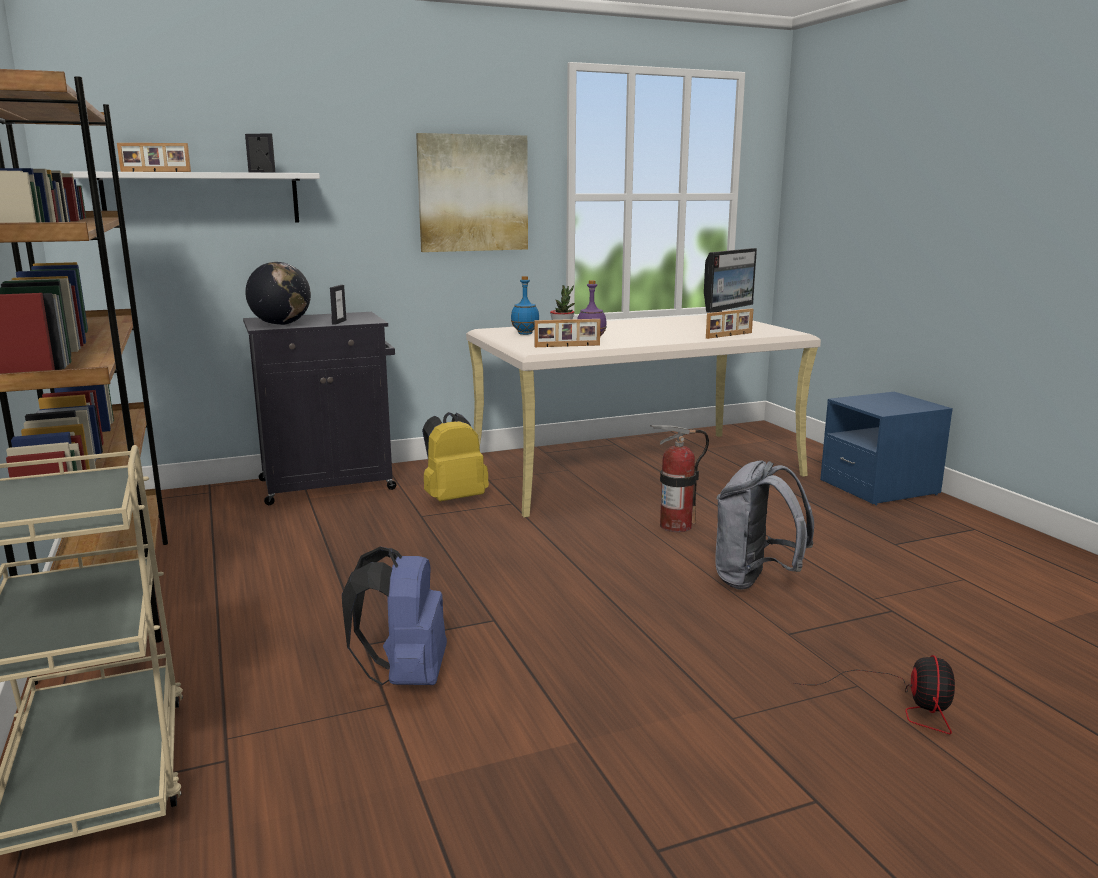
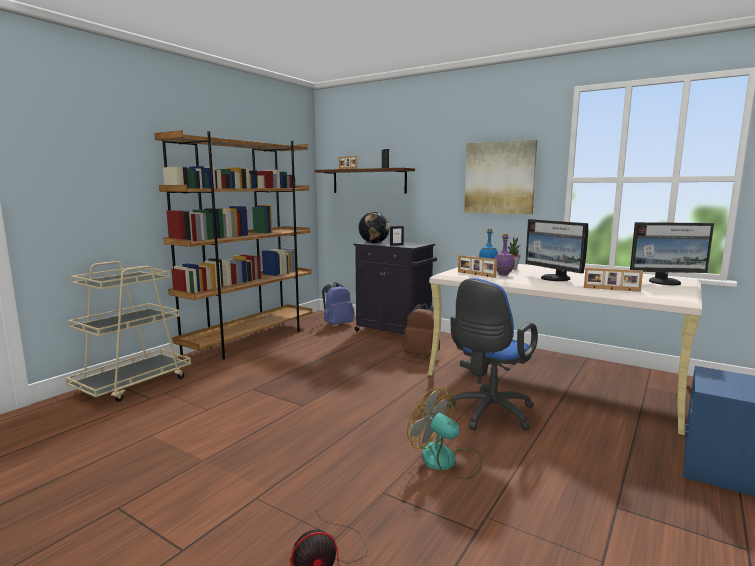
camera: 55 degrees right, 5 degrees down
(202, 198) = (369, 181): white shelf -> brown shelf
(405, 676) = (232, 405): blue backpack -> blue backpack (337, 324)
(453, 499) = (422, 355): yellow backpack -> brown backpack
(647, 335) = (555, 278): none -> monitor
(675, 526) = (489, 414): fire extinguisher -> blue office chair
(755, 581) = (447, 461): grey backpack -> fan

